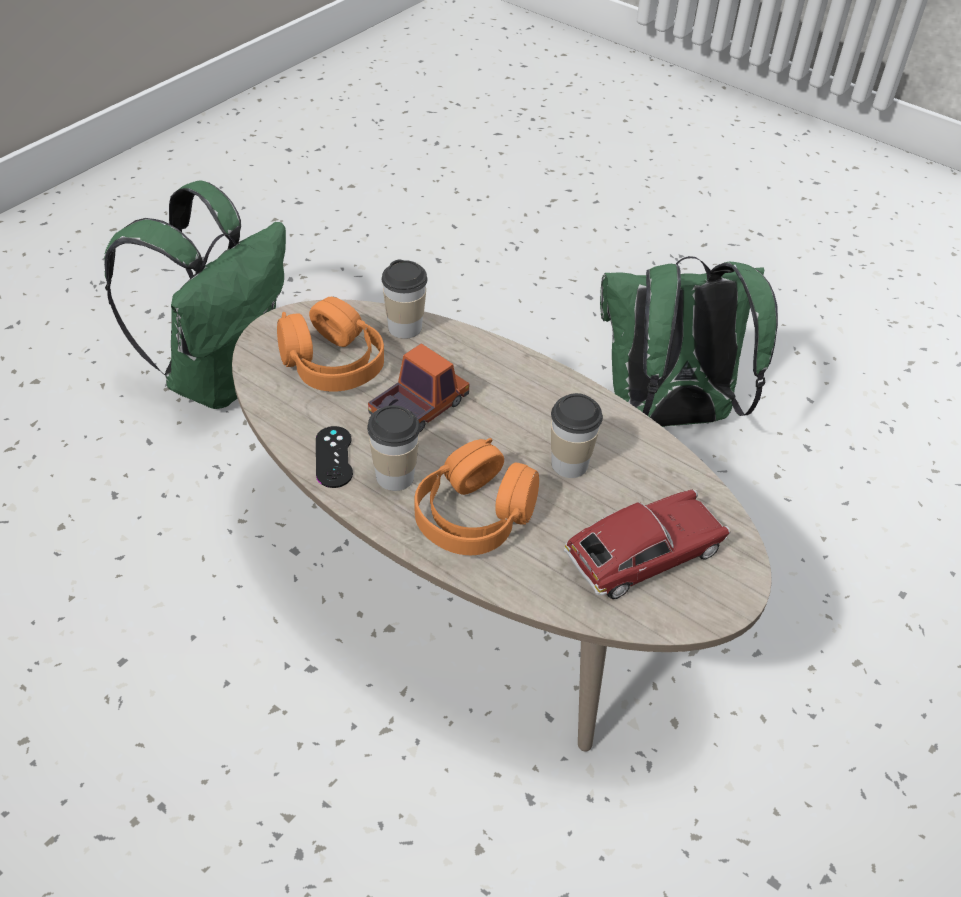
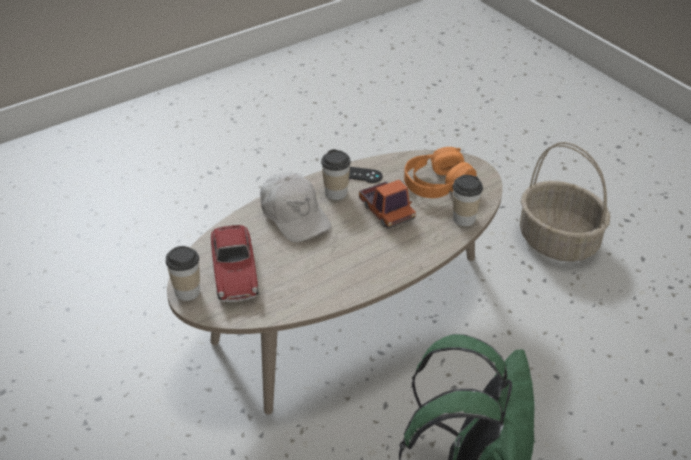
camera: 110 degrees right, 5 degrees down
(222, 375) = (559, 241): green backpack -> basket
(474, 516) = (294, 215): orange headphones -> white cap
(569, 464) = (316, 261): cup -> cup (187, 292)

